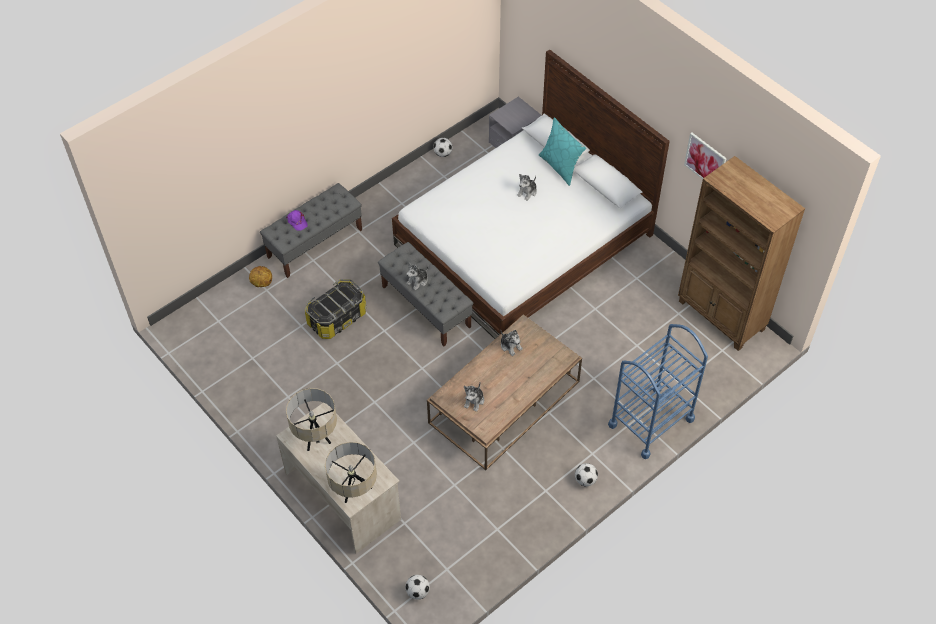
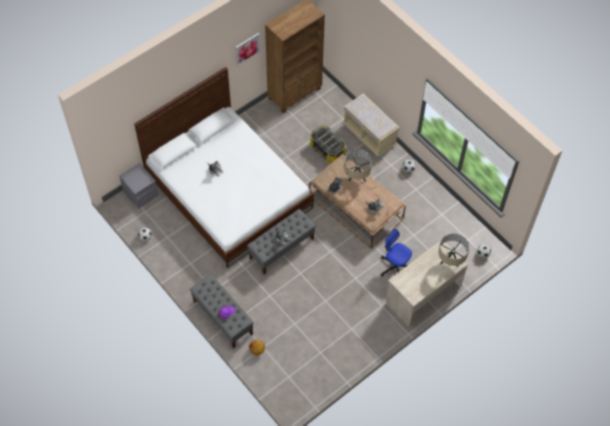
camera: 90 degrees left, 5 degrees up
(316, 437) = (414, 284): beige table lamp -> beige table lamp (356, 178)
(337, 318) = (288, 302): storage box -> storage box (327, 150)
(394, 456) = (395, 266): none -> office chair
(560, 166) = (194, 151): turquoise pillow -> none
(651, 422) = (369, 135): blue cart -> beige bench

